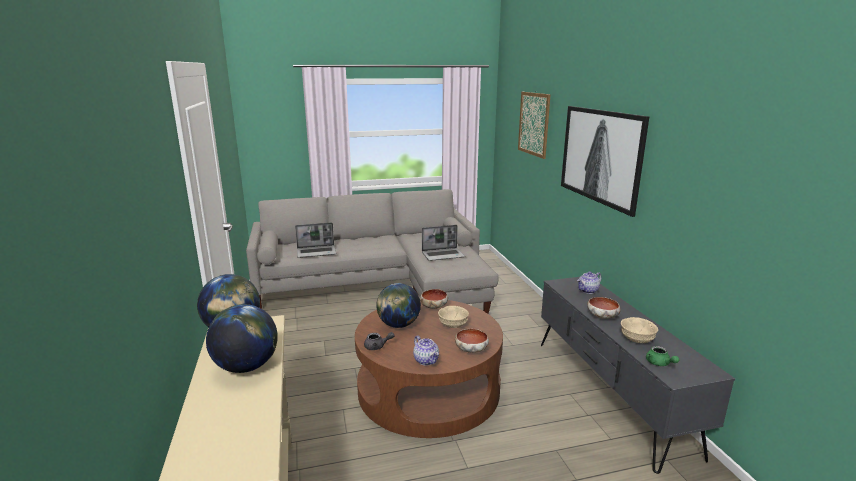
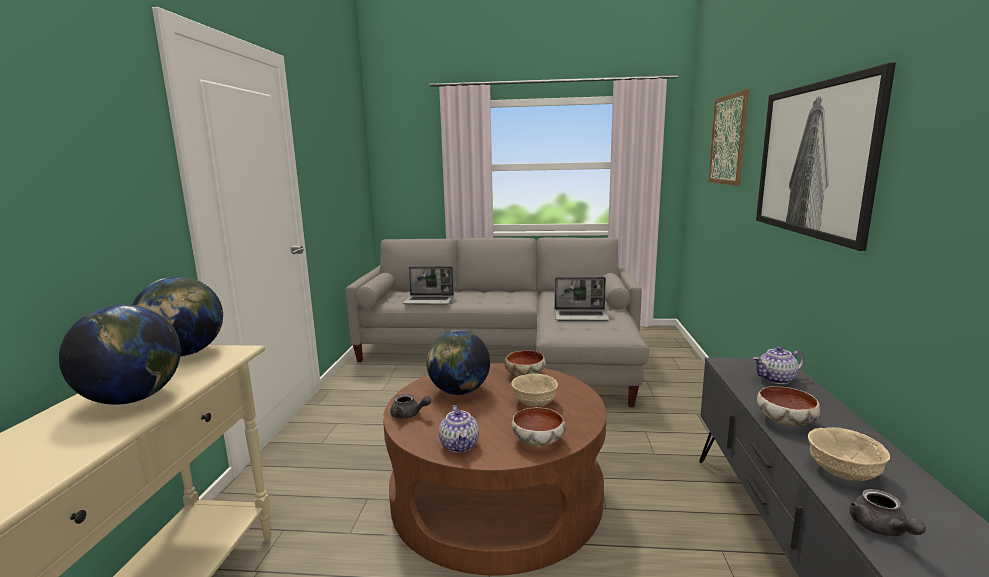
camera: 20 degrees right, 5 degrees down
(659, 363) = (881, 529): green teapot -> grey teapot

